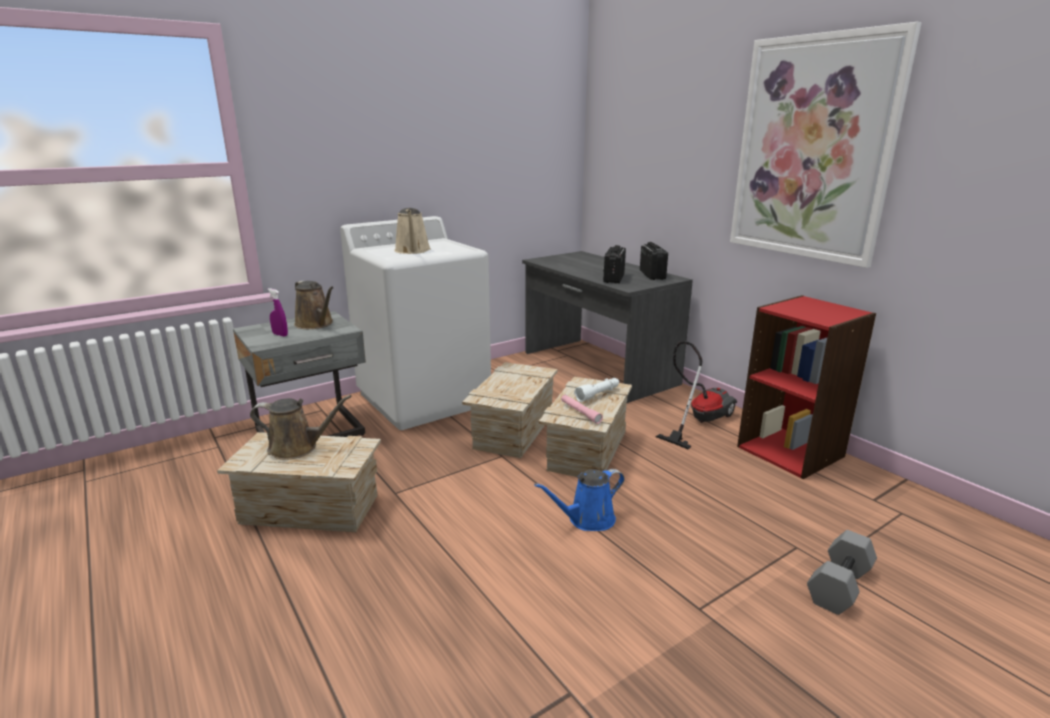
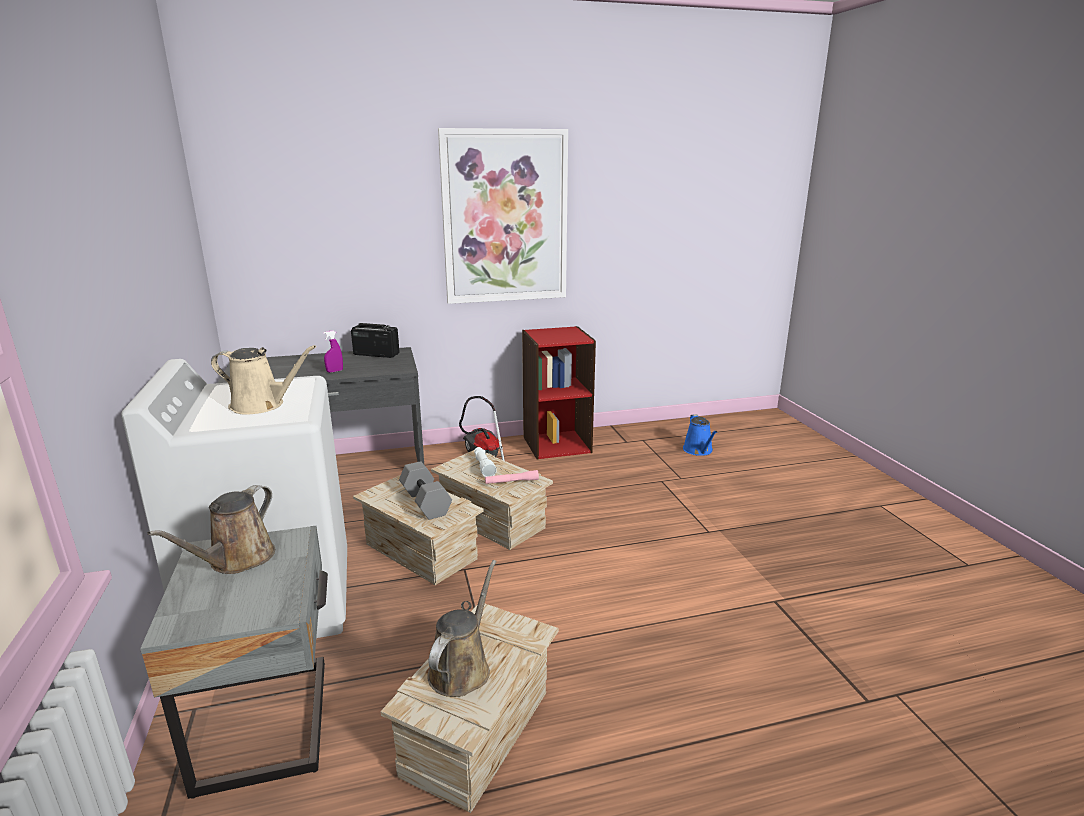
camera: 70 degrees left, 0 degrees up
(280, 335) = (250, 594): purple spray bottle -> purple spray bottle (334, 371)
(316, 324) = (237, 560): brown watering can -> brown watering can turned 135 degrees clockwise
(587, 520) = (595, 547): blue watering can -> blue watering can (699, 450)
(613, 278) = (365, 368): radio -> none
(838, 584) = (699, 482): grey dumbbell -> grey dumbbell (424, 502)

